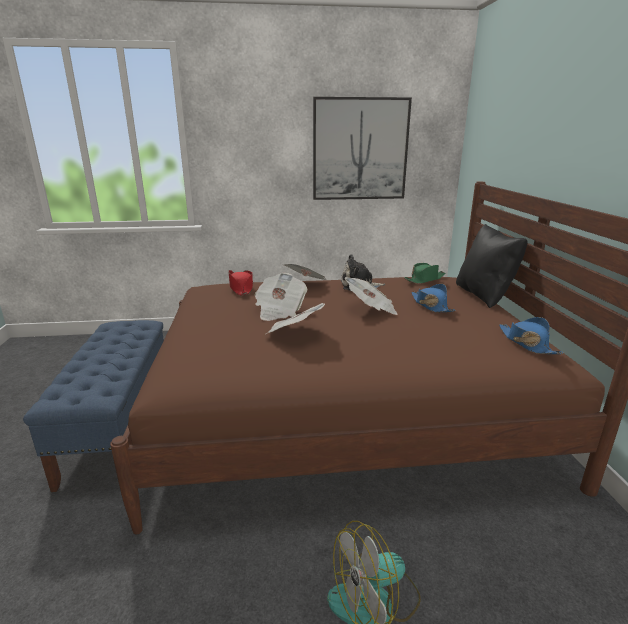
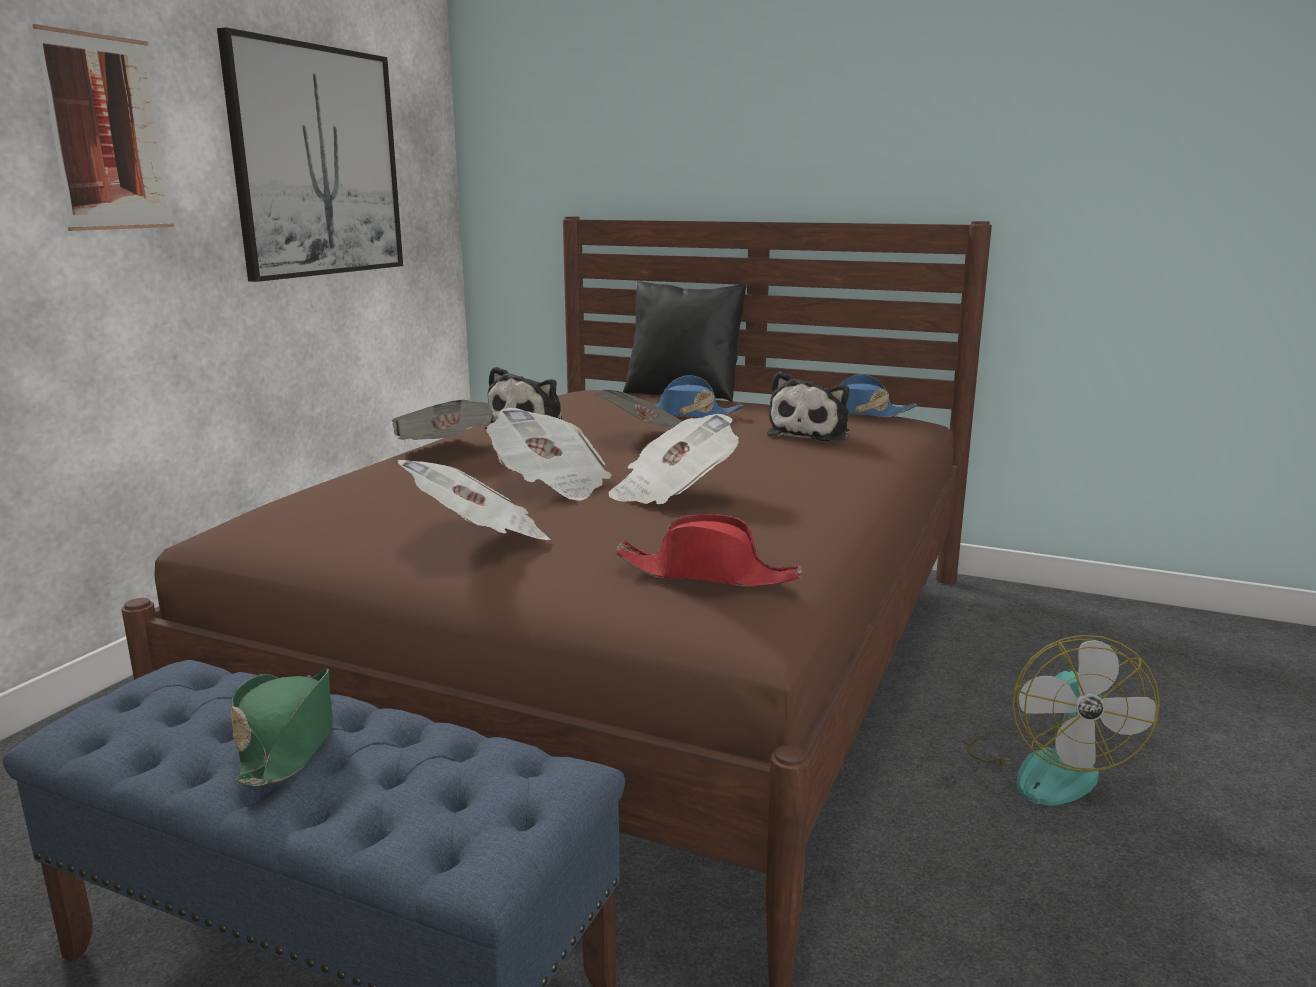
camera: 60 degrees left, 5 degrees down
(209, 317) = (479, 536): none -> newspaper
(241, 288) = (356, 491): red hat -> red hat (708, 574)
(258, 142) = (107, 133): none -> picture
(424, 279) = (577, 397): green hat -> green hat (288, 740)
(451, 340) = (811, 434): none -> plush toy

